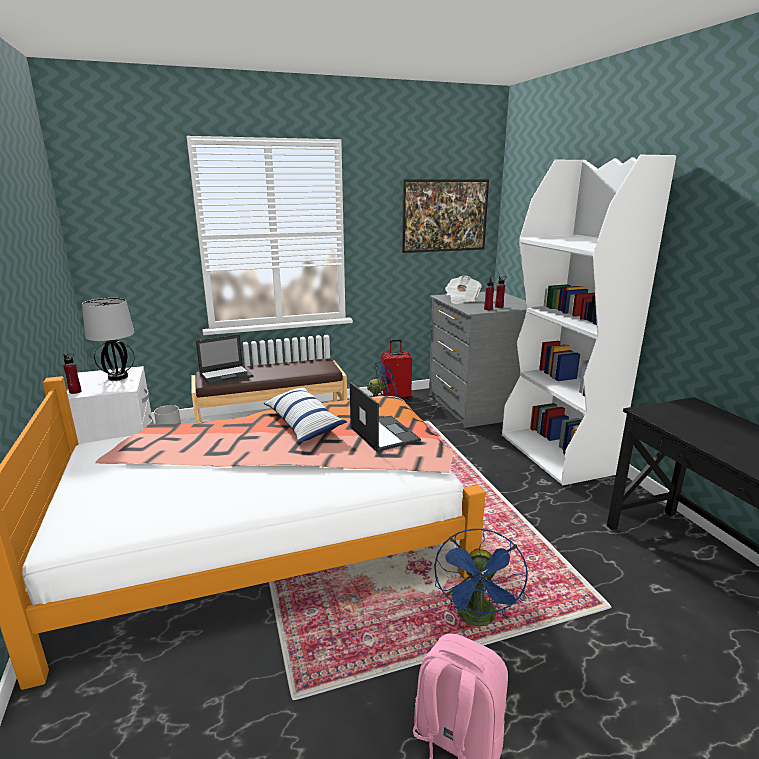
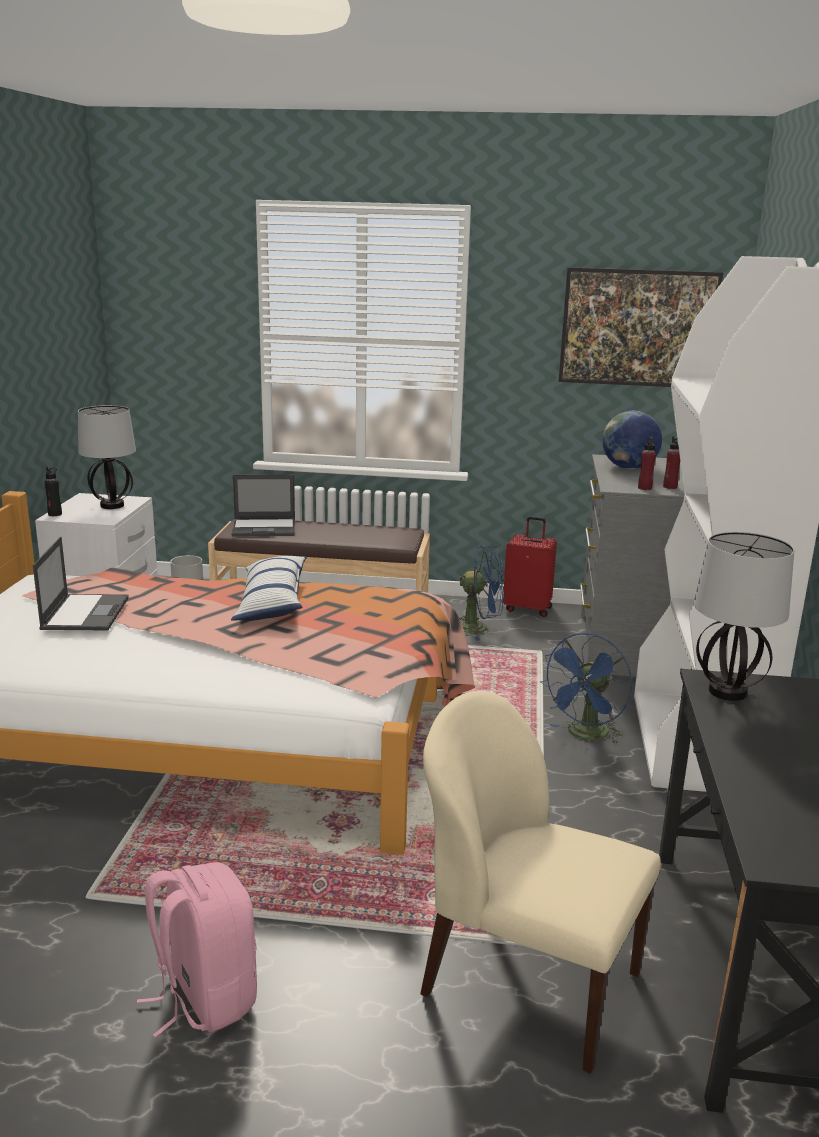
camera: 25 degrees right, 0 degrees up
(75, 391) = (55, 514): red bottle -> black bottle
(383, 433) = (352, 634): laptop -> laptop (85, 612)
(461, 300) = (629, 468): newspaper -> globe
(478, 619) = (353, 899): blue fan -> blue fan (585, 735)
(626, 635) = (526, 982): none -> beige chair
(664, 416) = (727, 692): none -> table lamp

